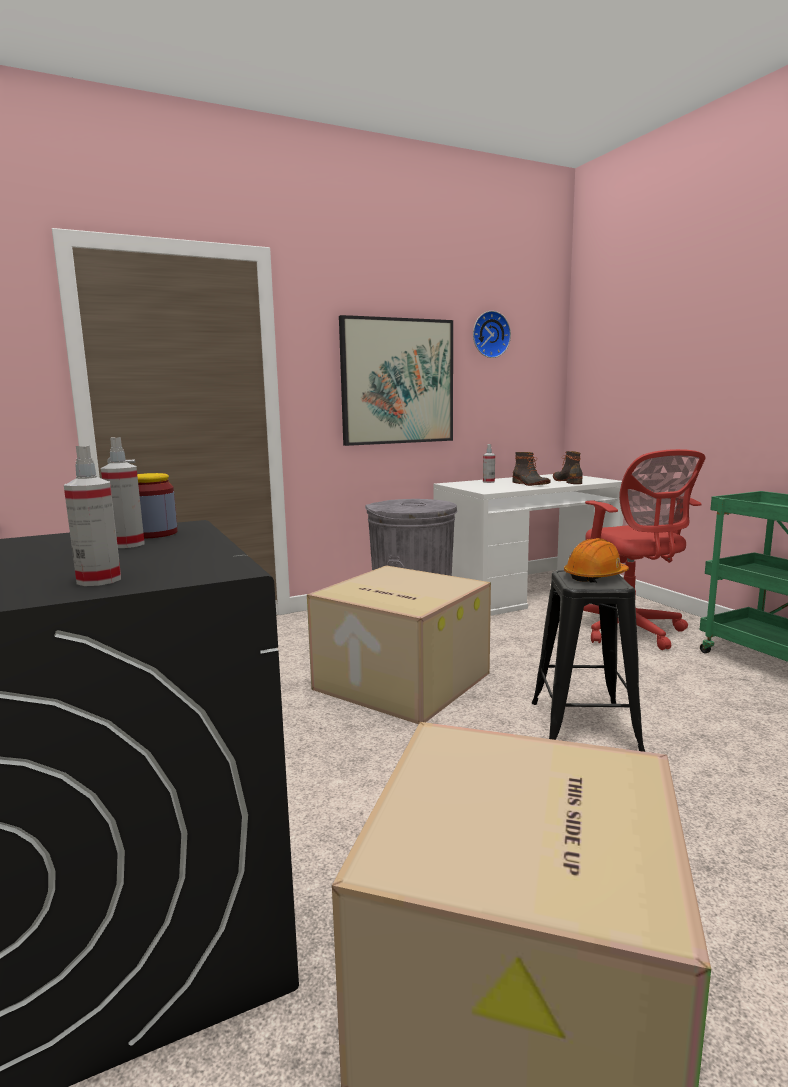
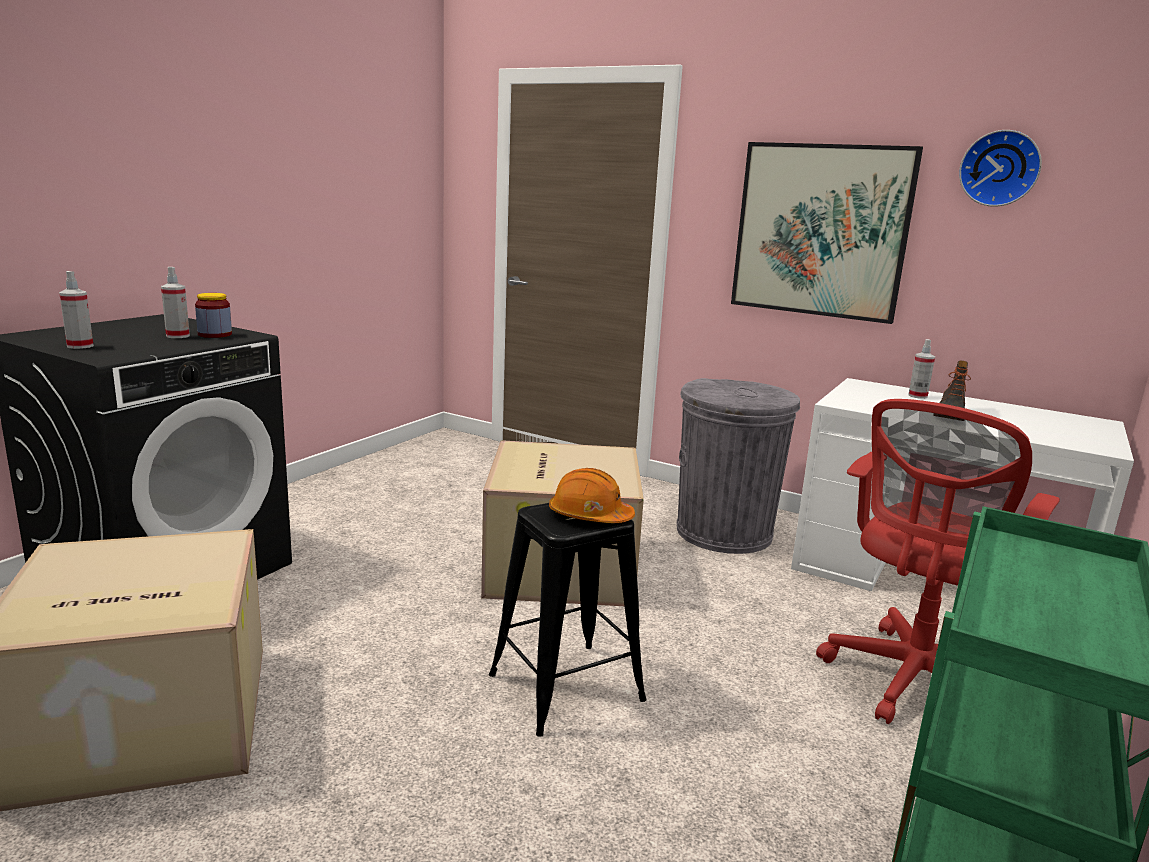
camera: 55 degrees right, 5 degrees up
(568, 481) = (1030, 430): boot -> none

